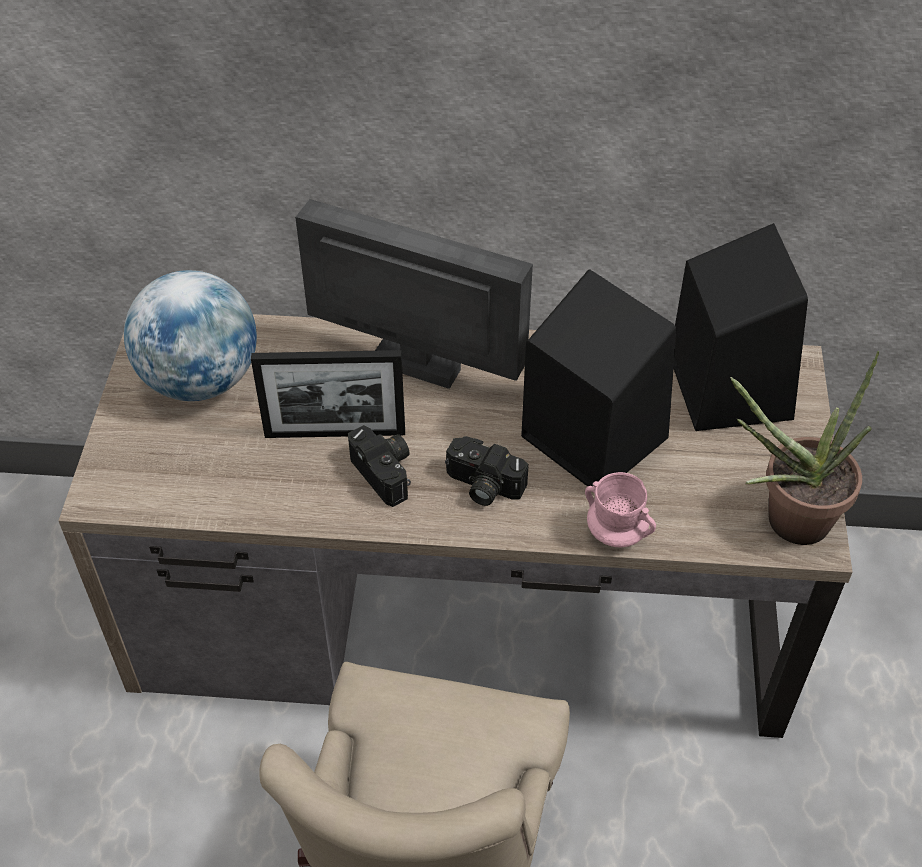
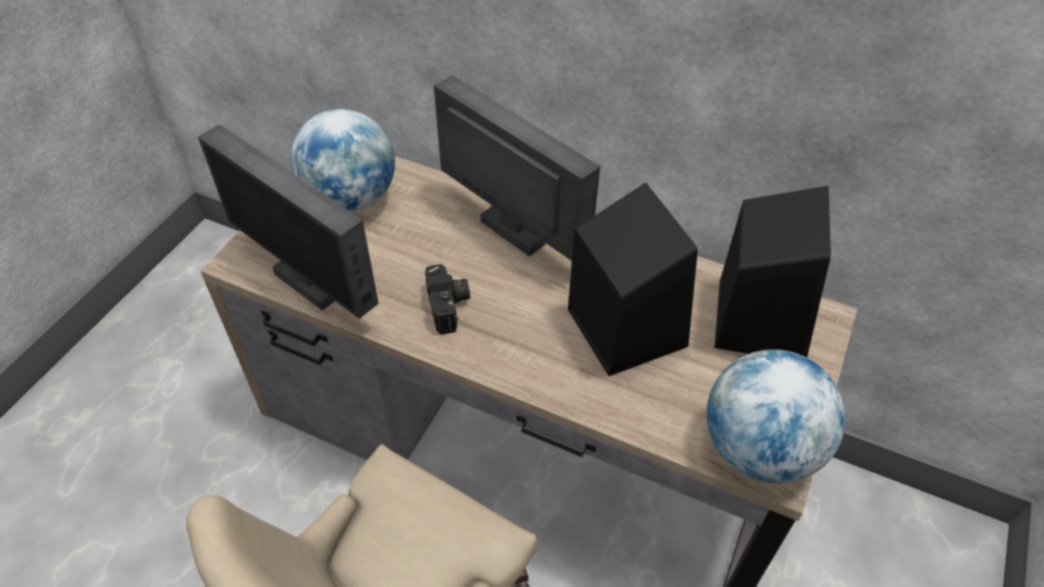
camera: 20 degrees right, 0 degrees up
(206, 495) = (309, 283): none -> monitor
(335, 433) = (426, 265): picture frame -> none
(482, 486) = (517, 339): camera -> none
(616, 532) = (608, 411): pink mug -> none
(784, 522) = (759, 449): potted plant -> globe

